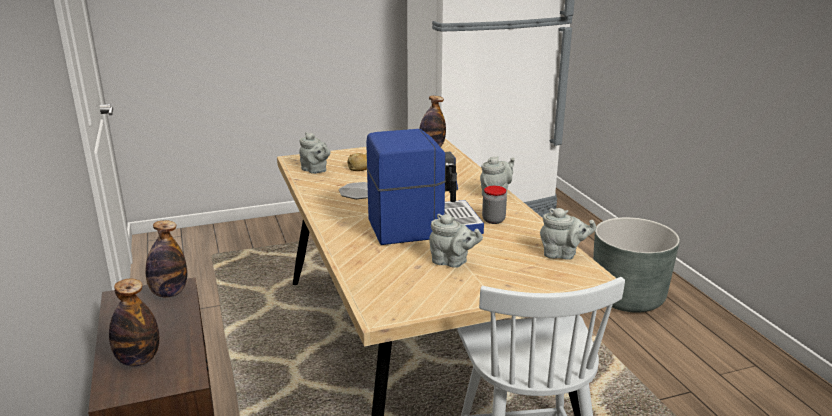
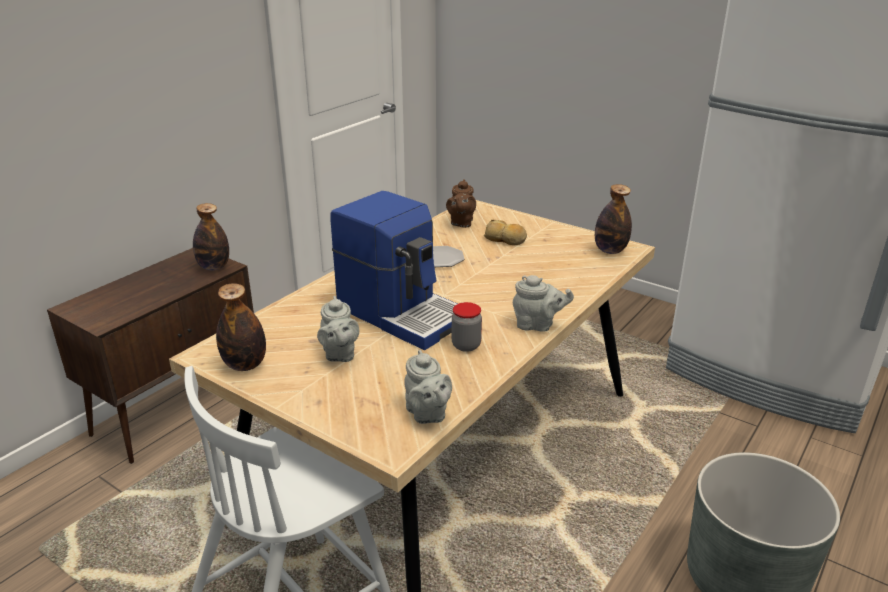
camera: 55 degrees right, 5 degrees up
(138, 360) = (116, 297): bottle -> bottle (245, 365)
(315, 170) = (461, 223): grey teapot -> brown teapot

